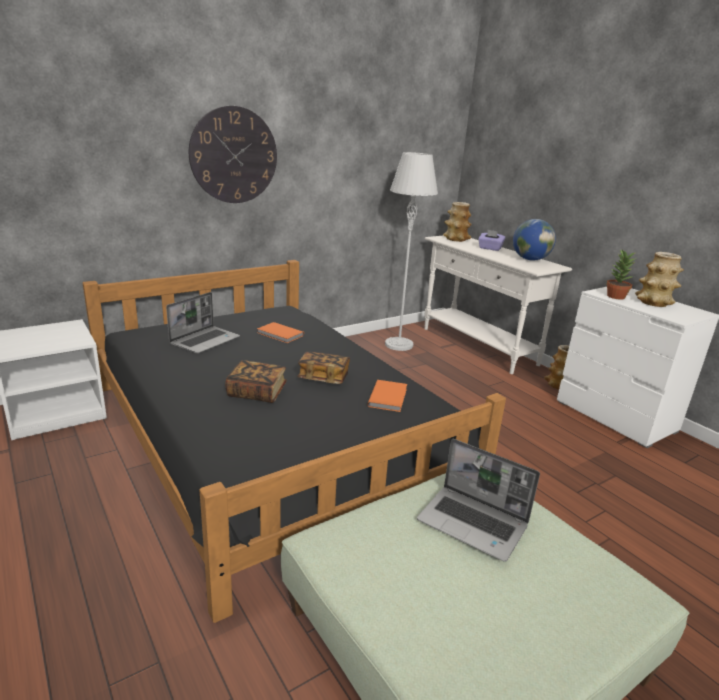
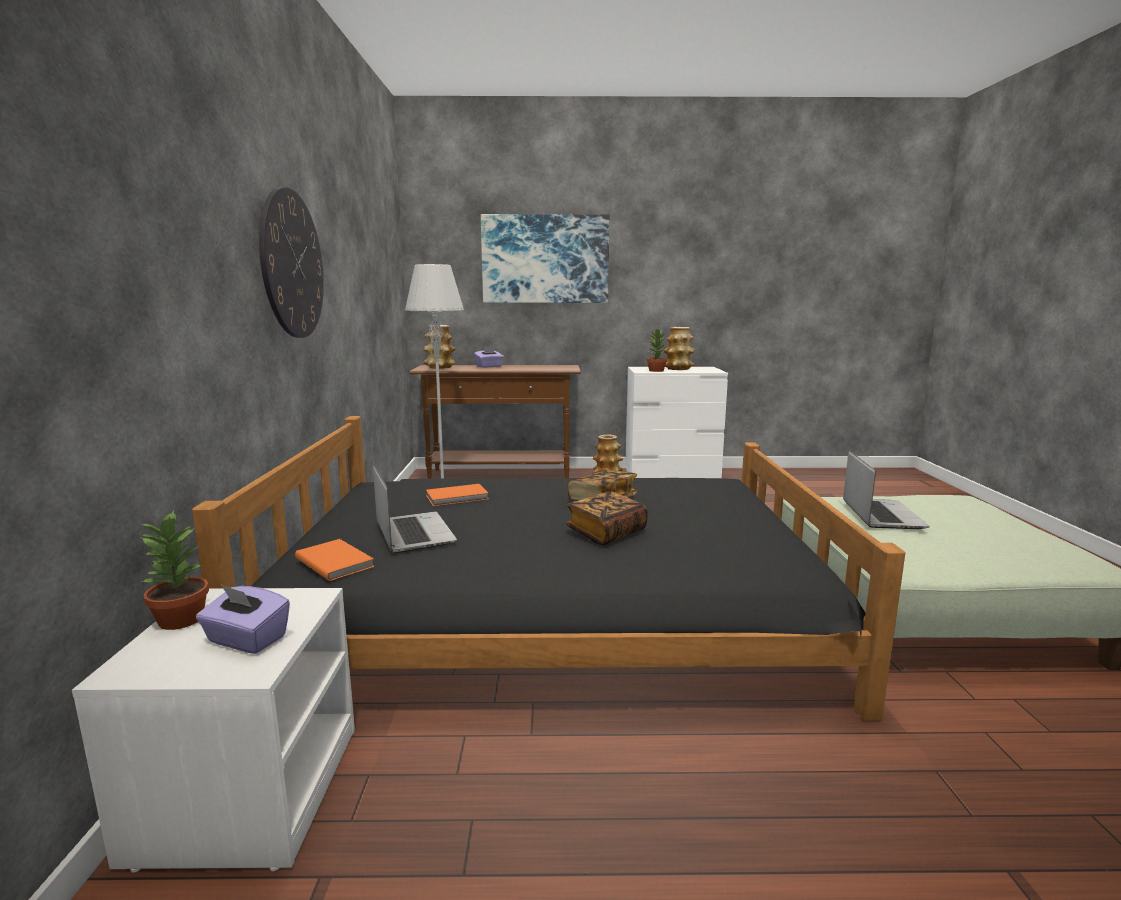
camera: 55 degrees left, 10 degrees down
(33, 343) = (246, 640): none -> purple tissue box
(48, 327) = (180, 620): none -> potted plant
(389, 397) = (671, 489): orange book -> orange book (336, 562)
(474, 523) = (880, 515): laptop -> laptop turned 60 degrees counterclockwise
(478, 346) = (500, 475): white console table -> brown console table
(530, 259) = (540, 366): globe -> none
(567, 152) = (545, 259): none -> picture

